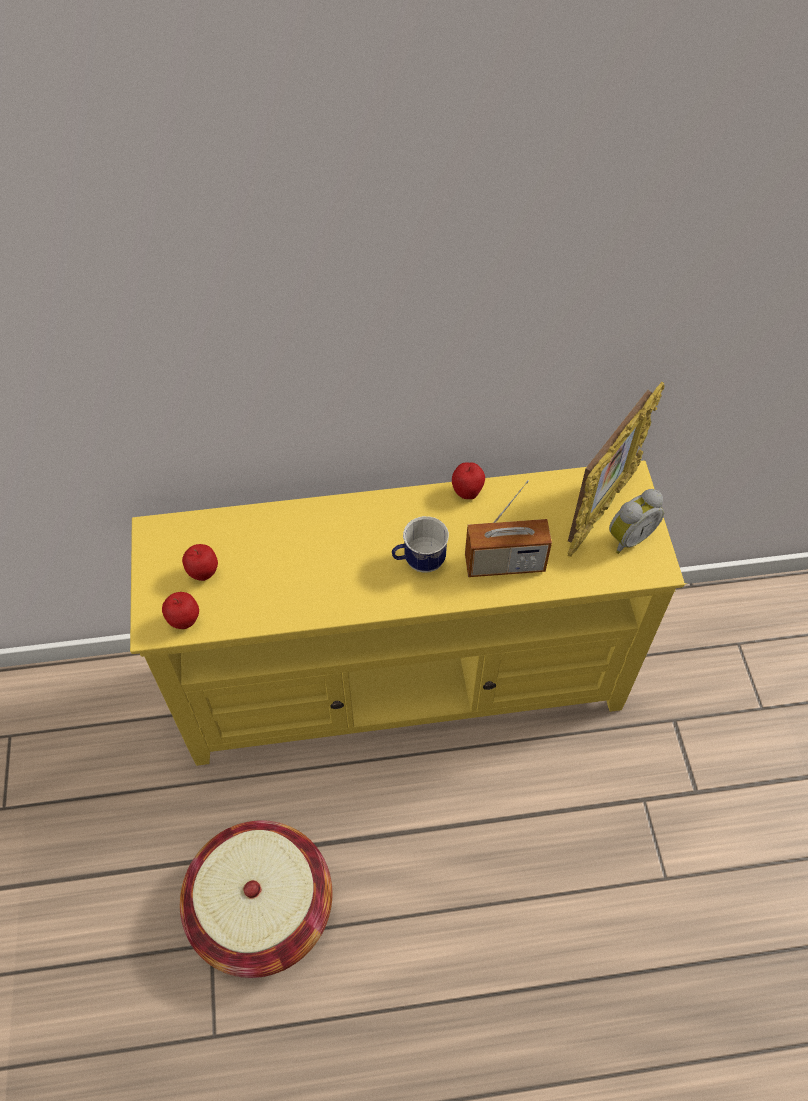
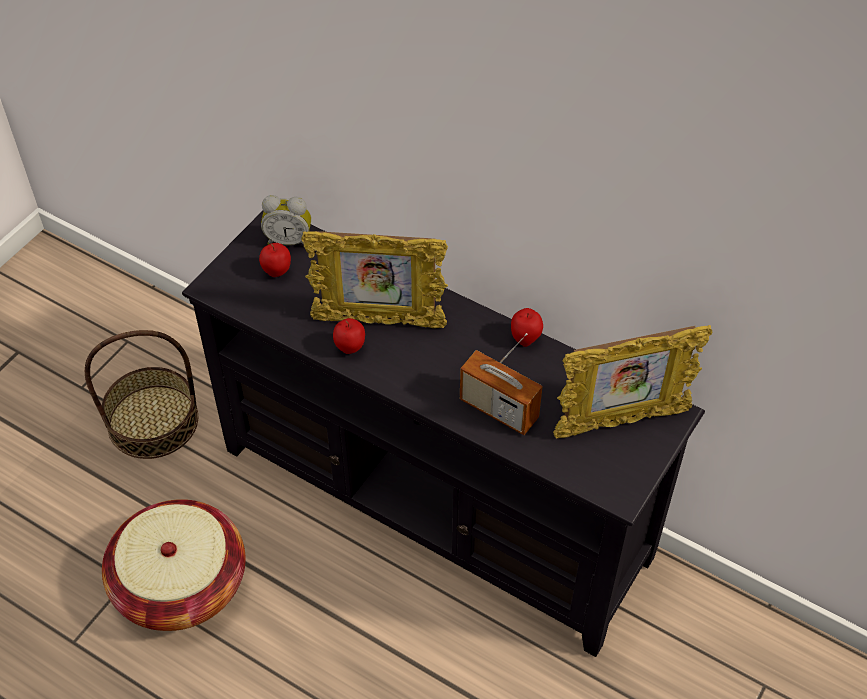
camera: 40 degrees right, 5 degrees down
(103, 788) = (153, 421): none -> basket
(185, 622) = (233, 296): apple -> apple (350, 349)
(337, 557) = (378, 322): none -> picture frame
(404, 682) = (435, 503): yellow tv stand -> black tv stand
(418, 562) = (434, 364): mug -> none
(627, 537) = (621, 457): alarm clock -> alarm clock (289, 240)

